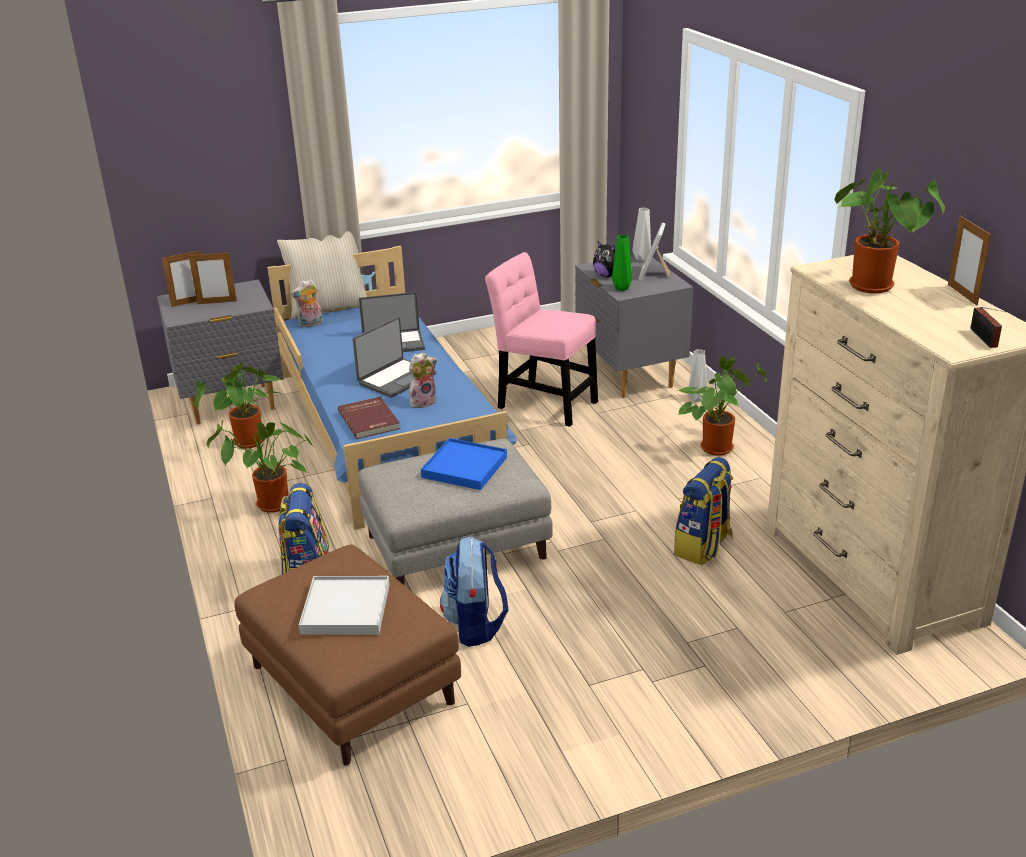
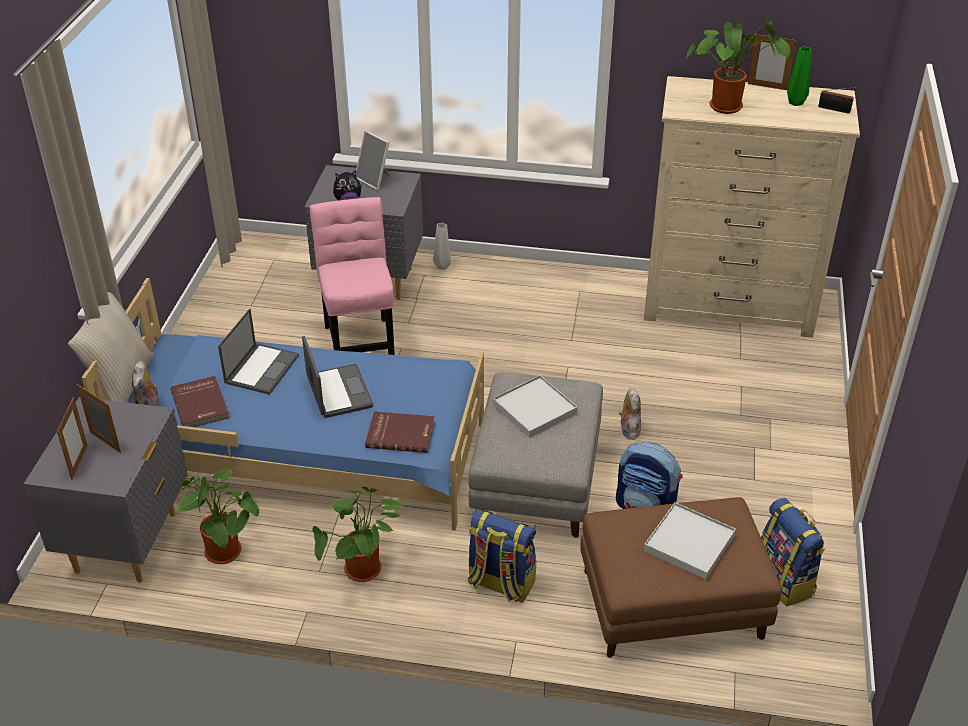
camera: 60 degrees left, 10 degrees up
(217, 302) = (105, 442): picture frame -> picture frame turned 75 degrees counterclockwise
(330, 338) = (201, 404): none -> red book
(423, 401) = (399, 392): plush toy -> plush toy (628, 430)
(464, 467) = (534, 409): blue tray -> white tray
(543, 403) = (360, 343): pink chair -> pink chair turned 105 degrees clockwise
(621, 289) = (383, 205): green vase -> green vase (796, 103)
(643, 259) = (337, 171): grey vase -> none
(703, 547) = (641, 357): backpack -> backpack (785, 580)
(717, 446) = (520, 289): potted plant -> none

